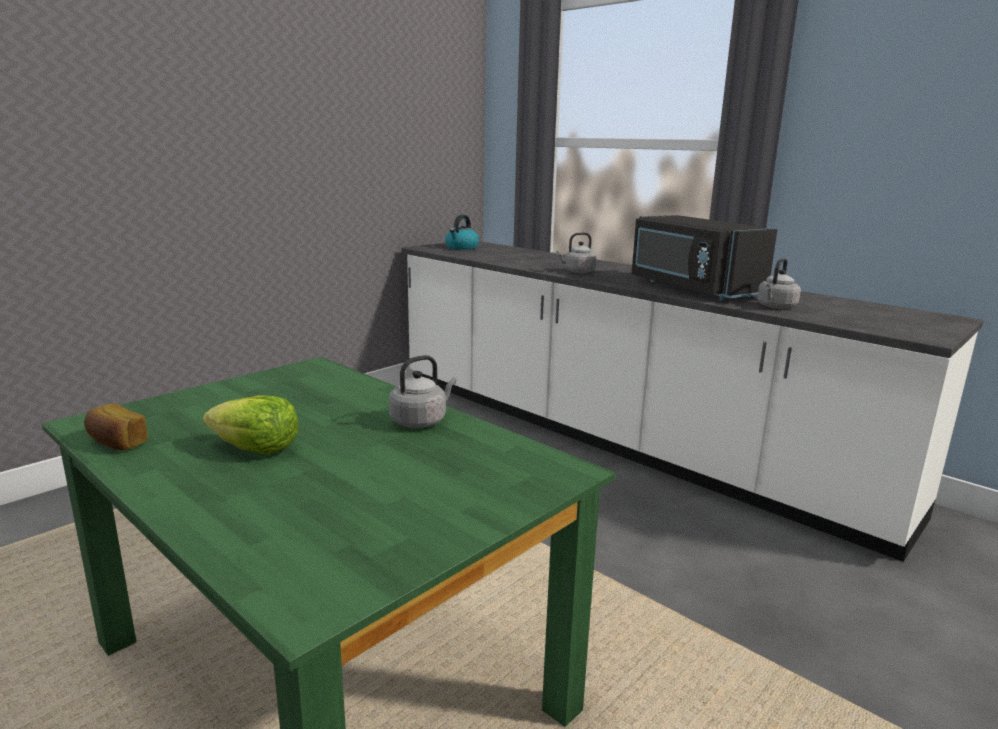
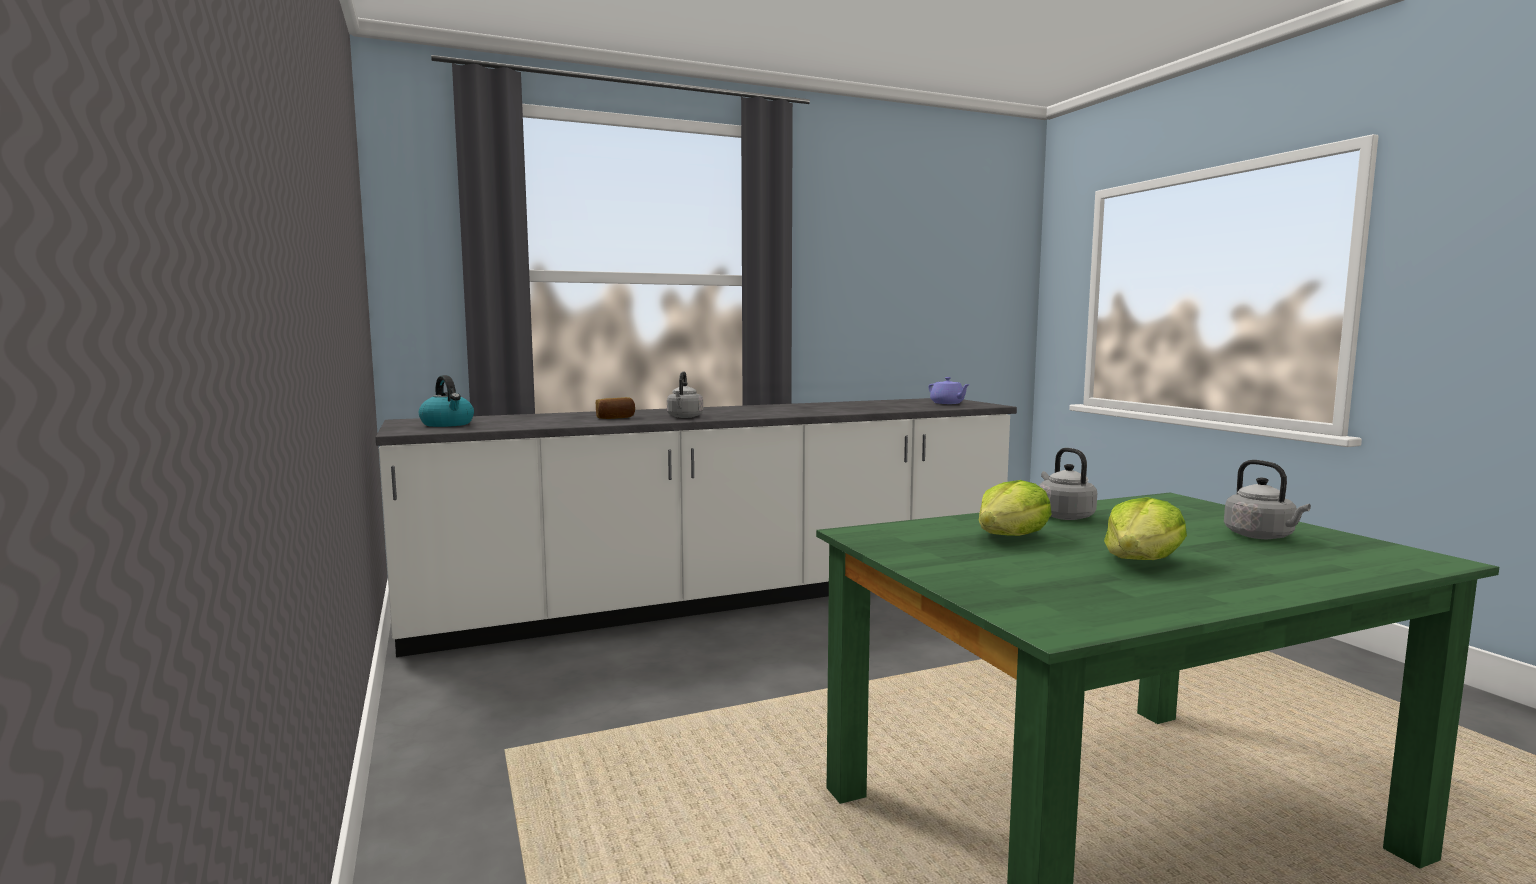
camera: 65 degrees left, 10 degrees down
(116, 443) = (1130, 611): bread -> bread (615, 418)
(324, 405) = (1010, 537): none -> lettuce
(691, 288) = (803, 410): black microwave -> none
(775, 307) = (888, 408): grey kettle -> grey kettle (1261, 536)
(895, 322) = (947, 403): none -> purple teapot

